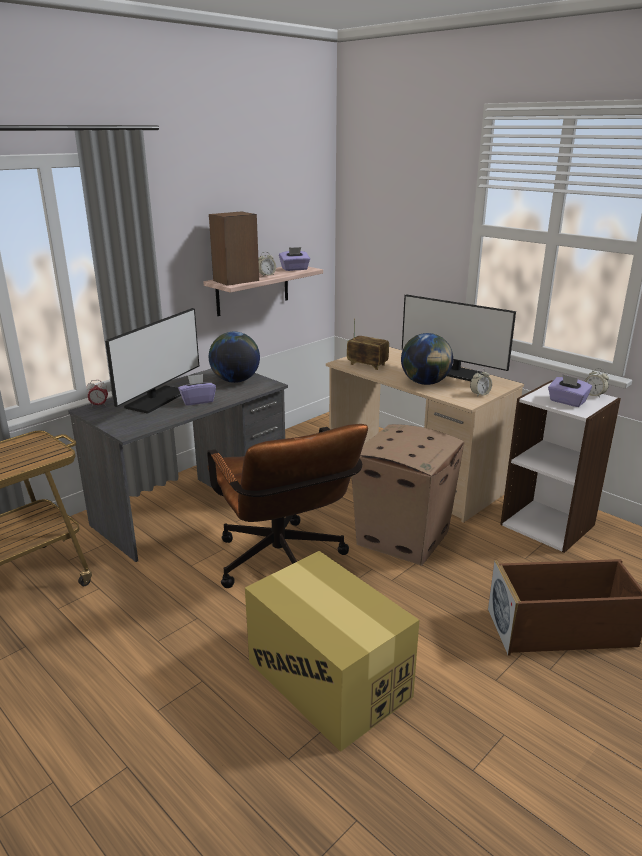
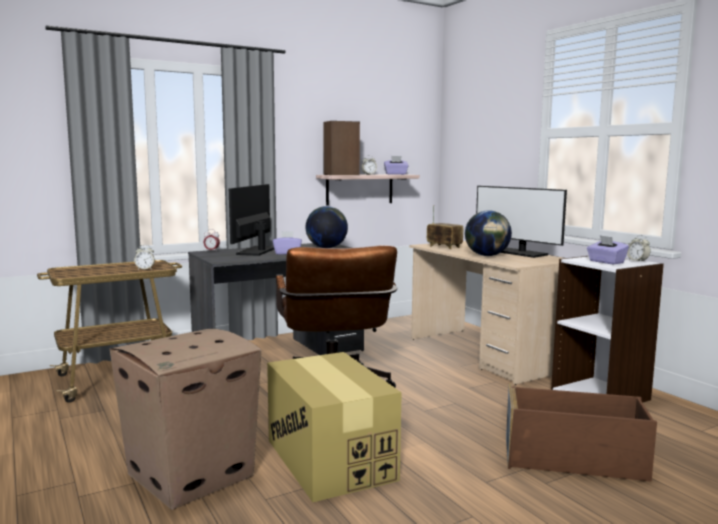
camera: 15 degrees right, 15 degrees down
(157, 400) = (257, 251): monitor -> monitor turned 150 degrees clockwise
(403, 537) = (451, 387): cardboard box -> cardboard box (192, 474)
(480, 394) = (532, 262): alarm clock -> alarm clock (145, 269)

